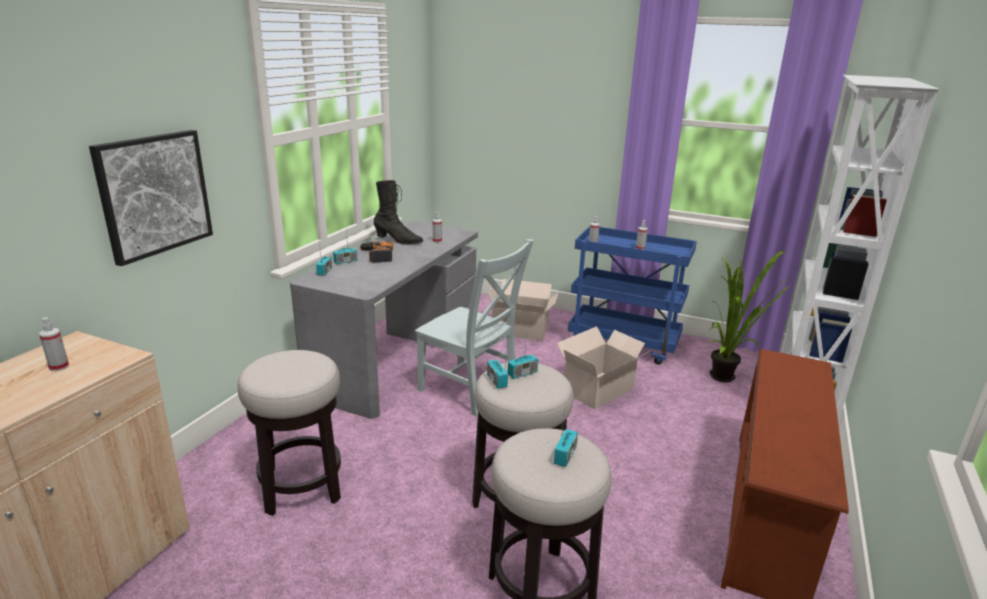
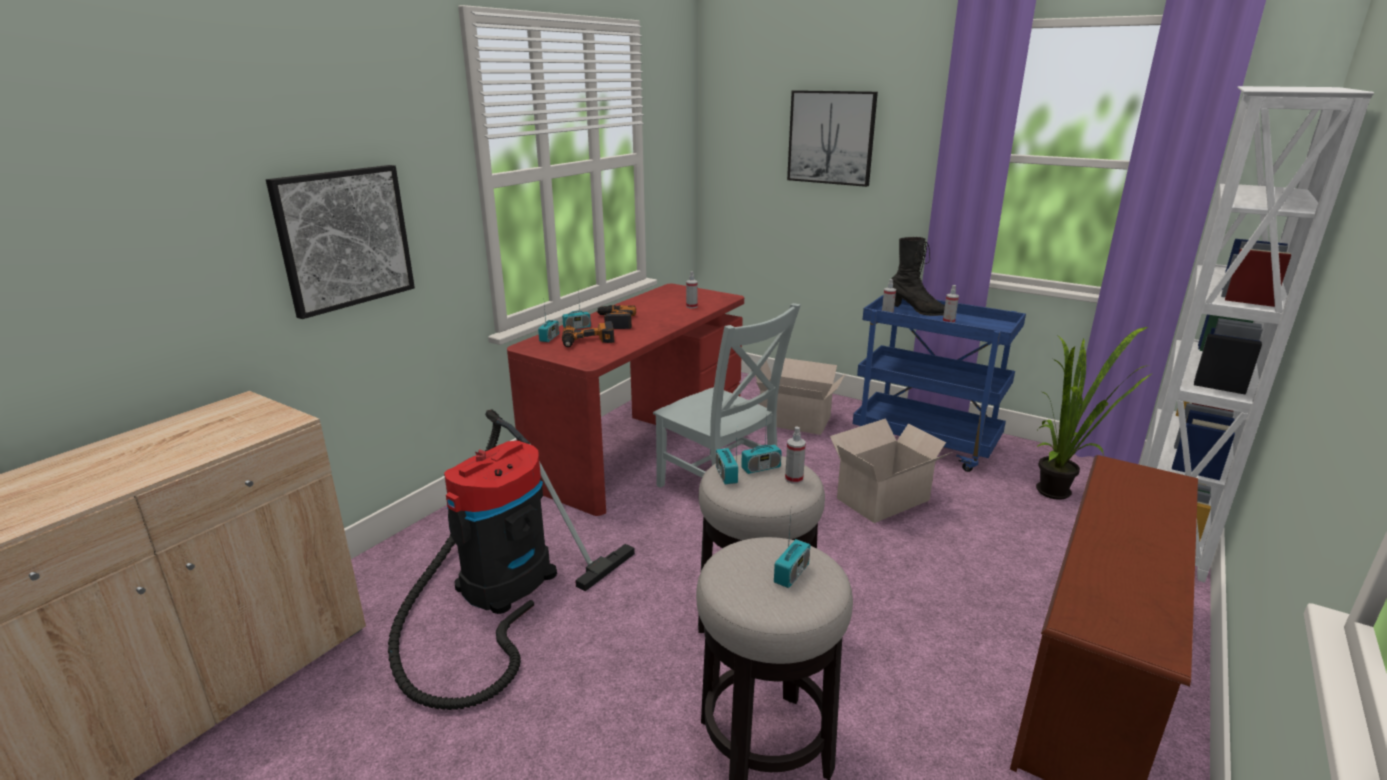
camera: 10 degrees right, 0 degrees up
(59, 367) = (216, 428): spray bottle -> spray bottle (794, 479)
(301, 486) = (500, 589): stool -> vacuum cleaner
(359, 274) = (588, 342): none -> power drill
(397, 357) = (640, 445): grey desk -> red desk
(398, 241) = (645, 305): black boot -> black boot (917, 311)
(542, 102) = (831, 137): none -> picture

